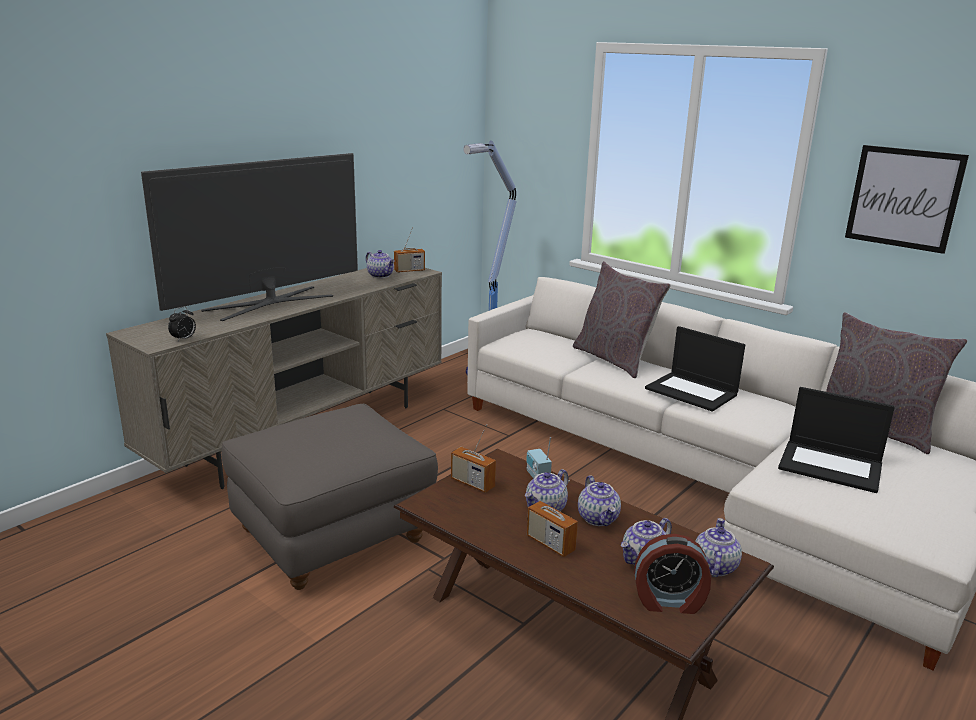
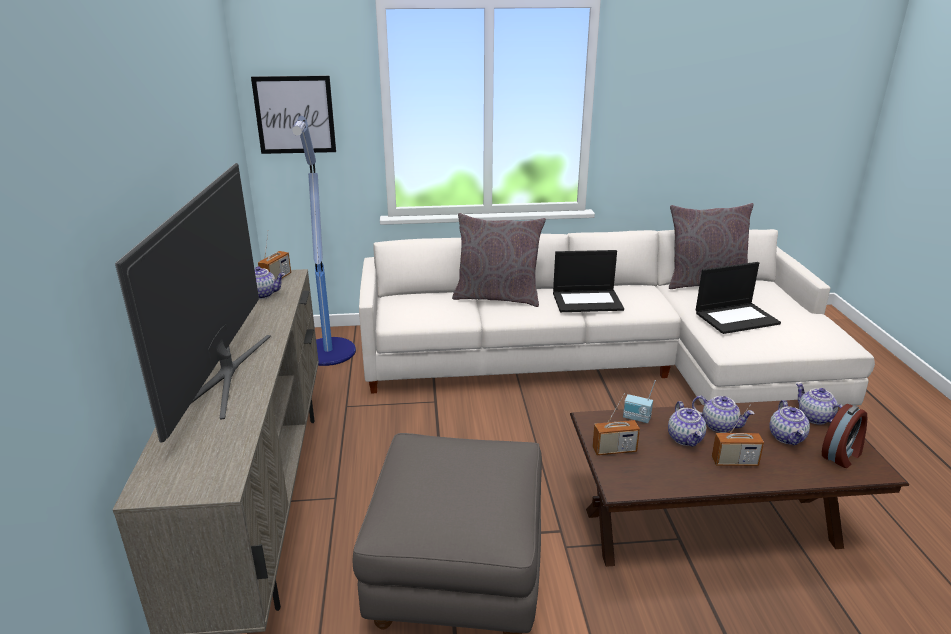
camera: 45 degrees left, 5 degrees up
(184, 339) = (236, 461): alarm clock -> none
(903, 198) = (666, 110): picture -> picture (295, 115)

